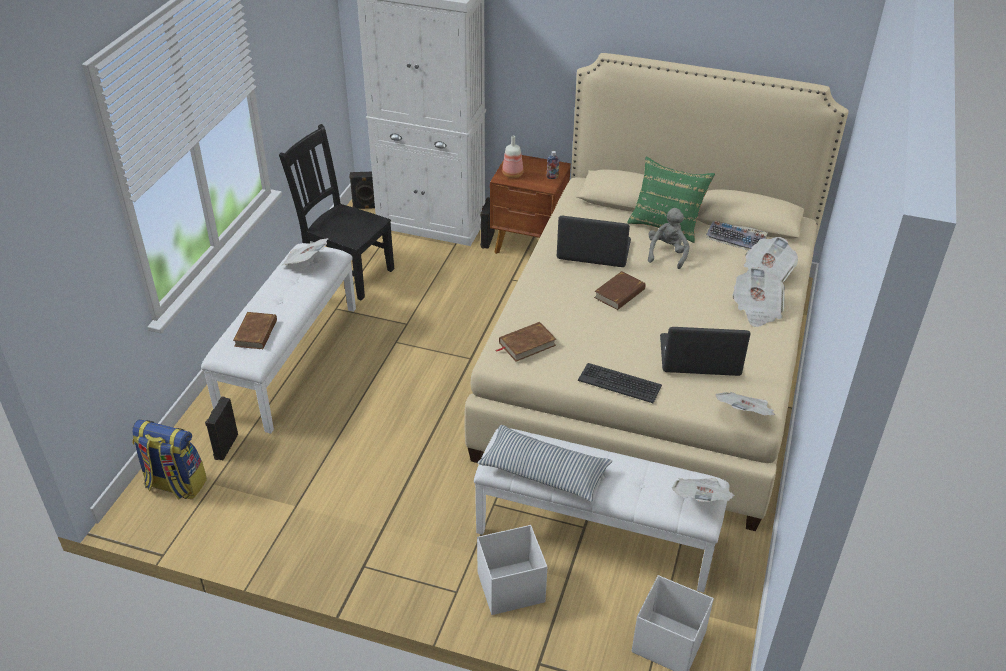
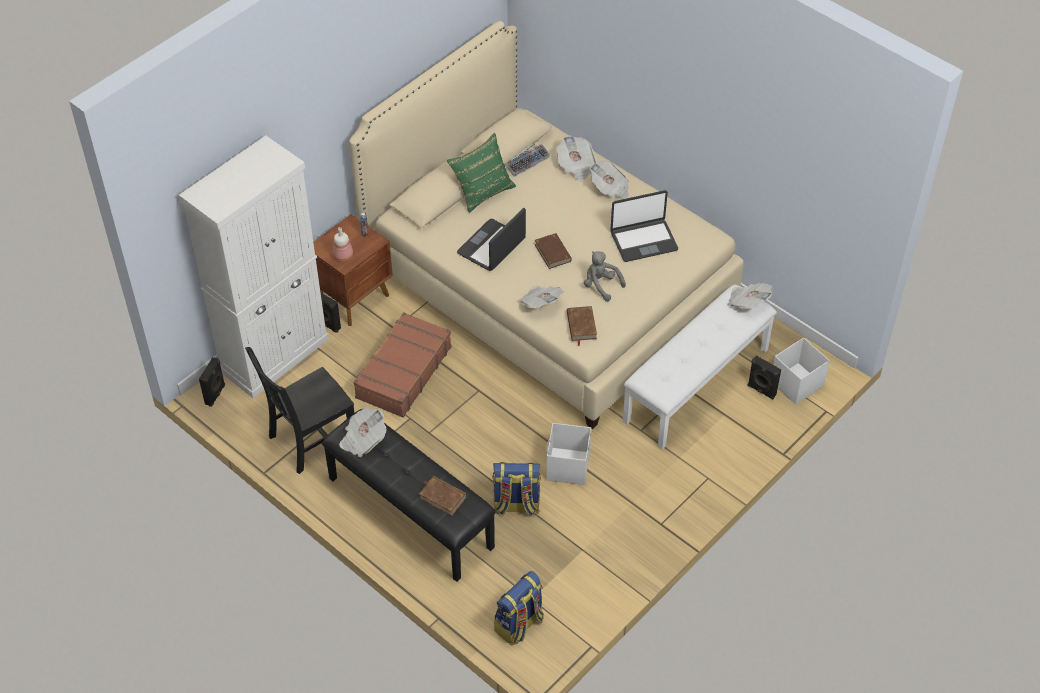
camera: 65 degrees left, 10 degrees up
(225, 446) = (493, 582): black speaker -> black speaker (761, 391)
(289, 360) = (409, 513): white bench -> black bench
(334, 432) = (516, 505): none -> backpack
(460, 302) = (403, 372): none -> brown suitcase
(509, 587) = (718, 447): white storage box -> white storage box (567, 467)
(544, 471) = (685, 370): pillow -> none
(619, 383) = (646, 292): keyboard -> none
(667, 254) = (520, 207): grey plush toy -> grey plush toy (601, 285)
(699, 358) = (643, 240): laptop -> laptop turned 135 degrees counterclockwise
(744, 415) = (708, 243): newspaper -> newspaper (541, 303)

